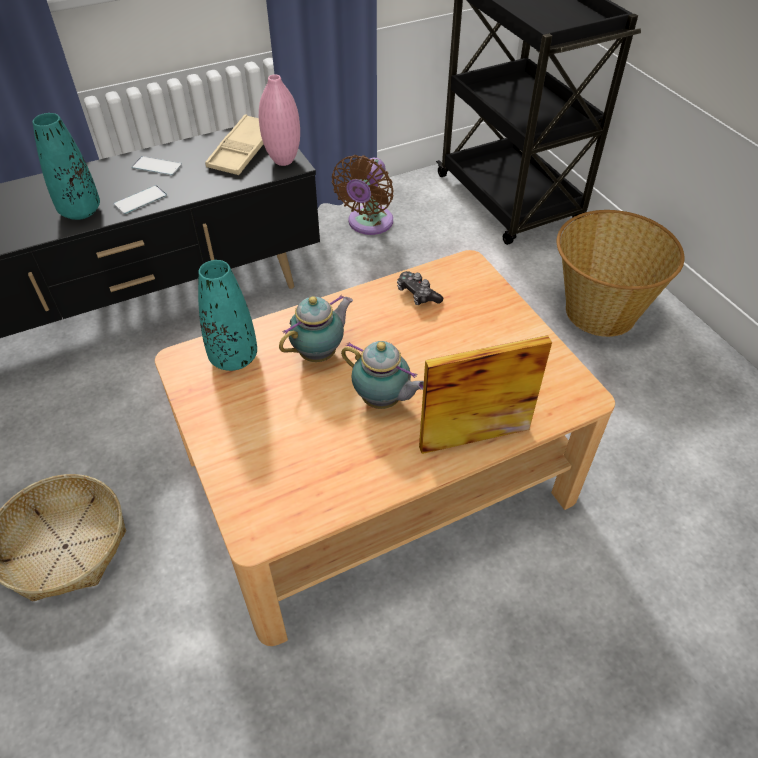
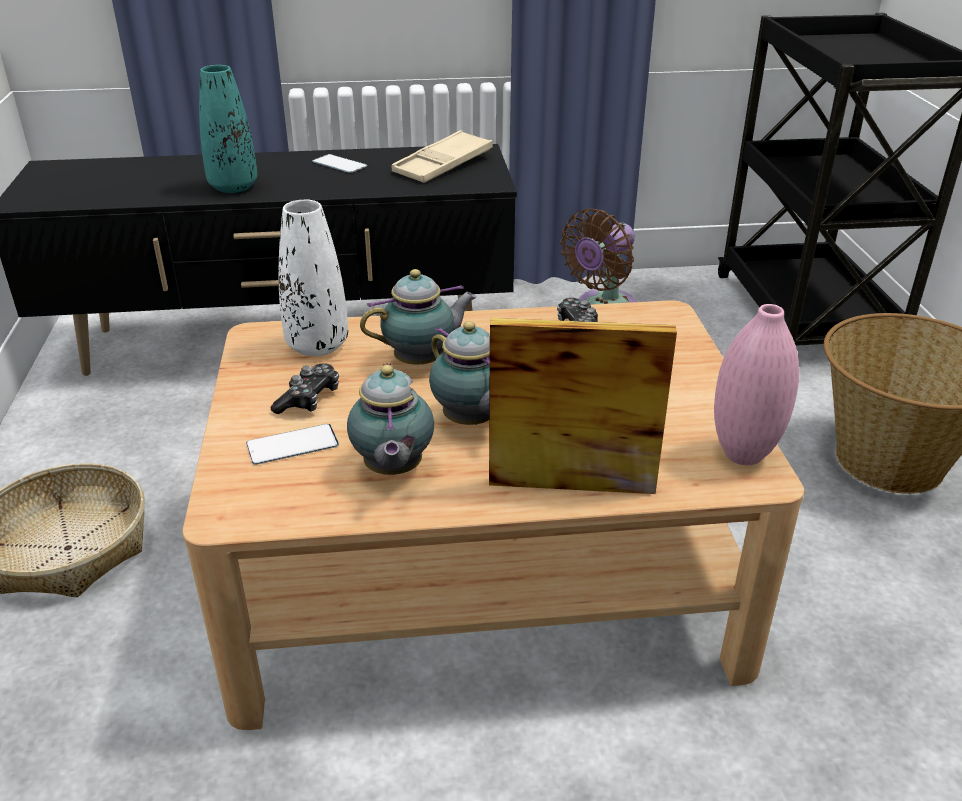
camera: 20 degrees right, 15 degrees down
(140, 200) = (302, 187): phone -> phone (292, 445)
(234, 358) = (317, 345): turquoise vase -> white vase
(256, 412) = (309, 399): none -> game controller
(283, 160) = (484, 178): pink vase -> pink vase (743, 455)
(351, 460) = (392, 470): none -> teapot

